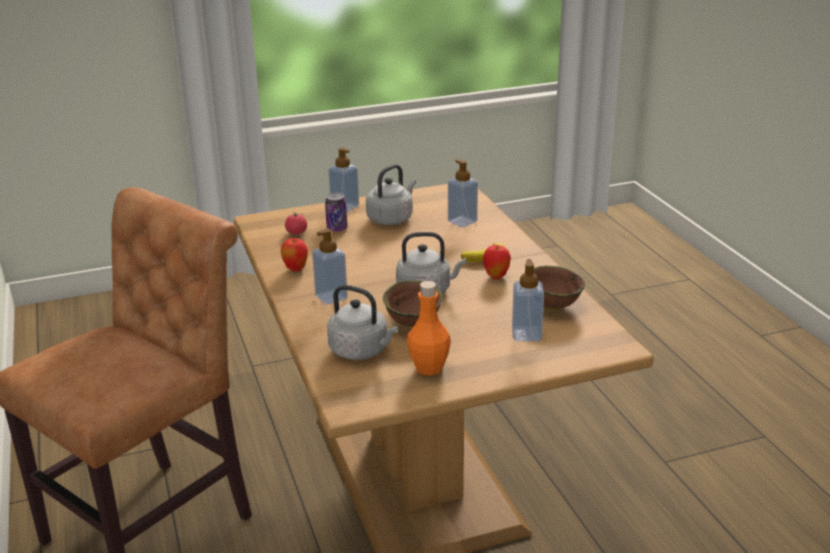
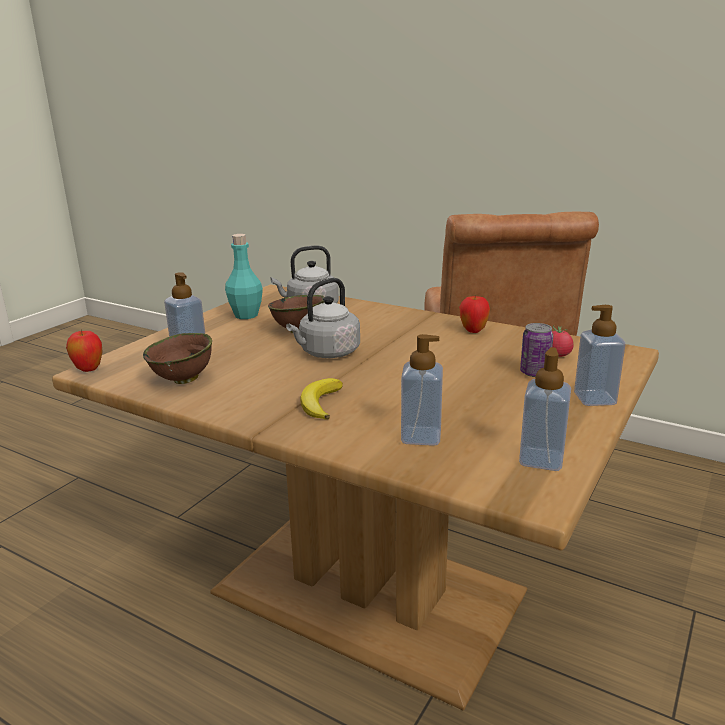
camera: 140 degrees right, 5 degrees down
(331, 297) = (398, 325): soap dispenser -> soap dispenser (541, 459)
(391, 218) = (510, 405): grey kettle -> none
(429, 368) = (246, 315): orange bottle -> turquoise bottle
(496, 276) = (277, 386): apple -> apple (88, 370)

